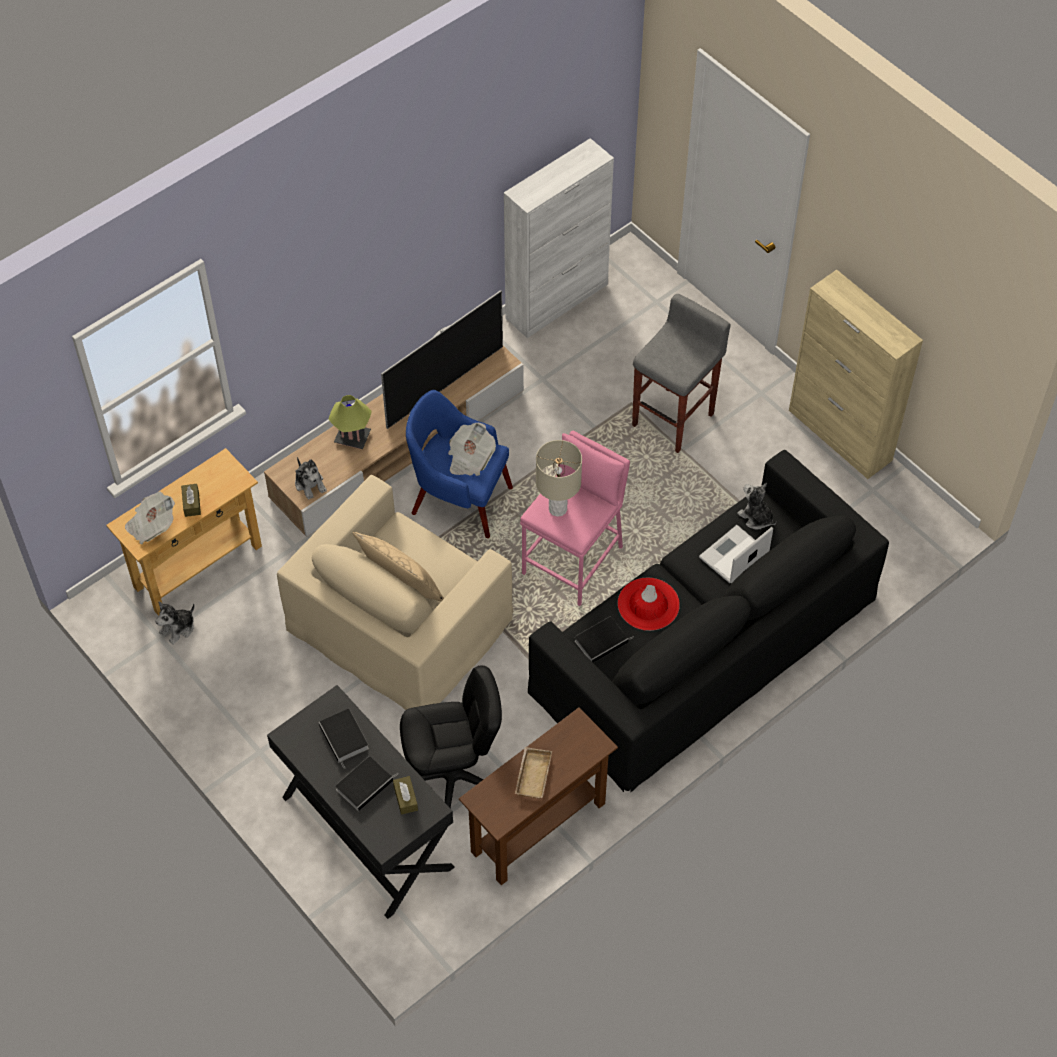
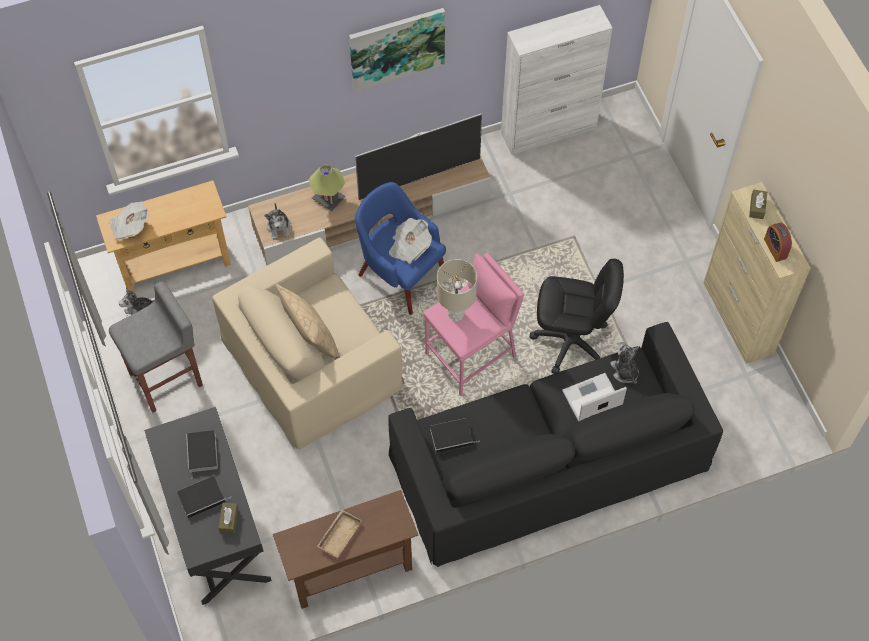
camera: 20 degrees right, 5 degrees up
(191, 503) = (168, 218): brown tissue box -> brown tissue box (757, 207)
(395, 238) = (397, 48): none -> picture
(453, 778) = (300, 506): black office chair -> black office chair (570, 341)
(648, 604) = (503, 417): red hat -> none
(674, 419) = (604, 261): grey stool -> grey stool (167, 380)
(879, 331) = (775, 248): none -> alarm clock

